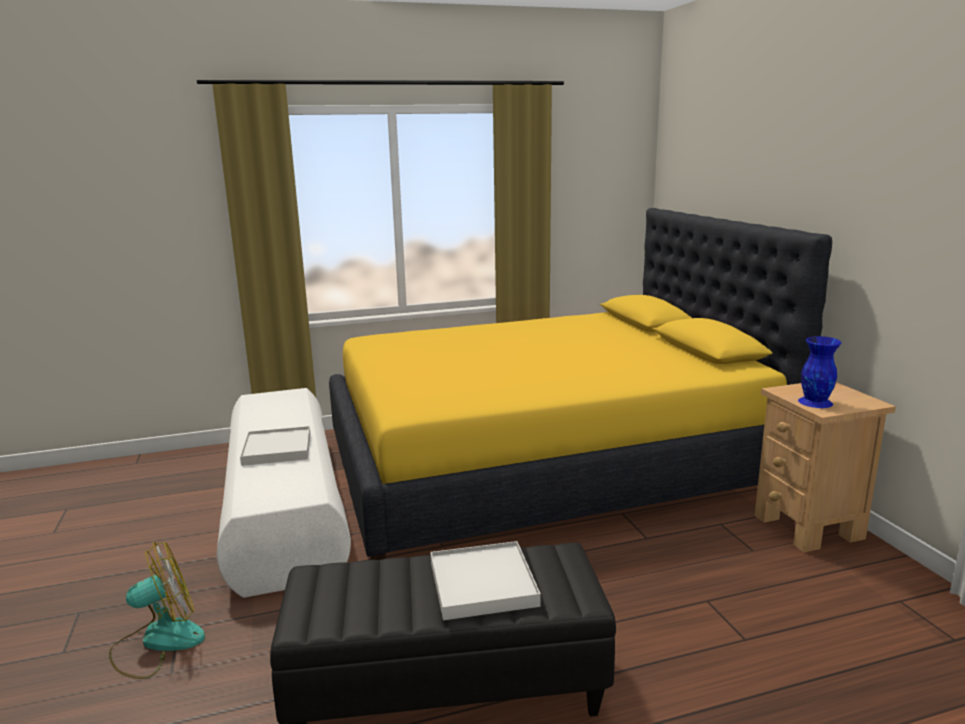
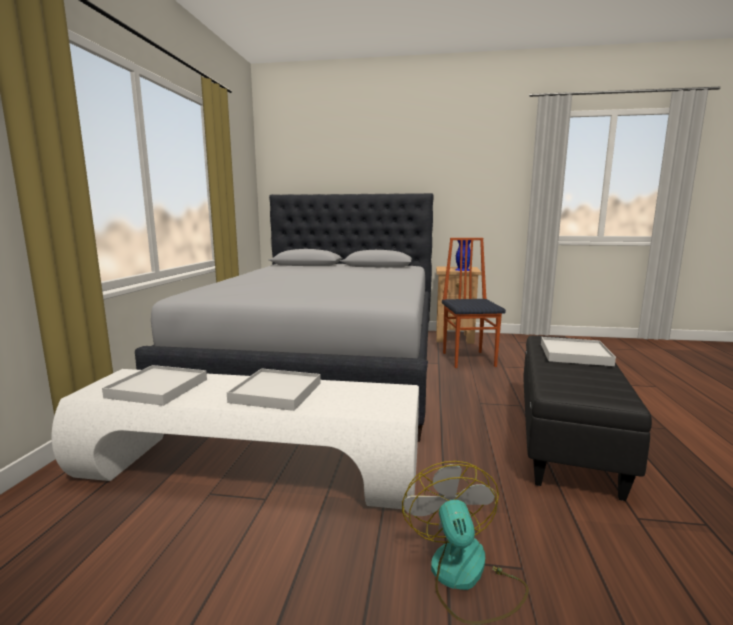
camera: 65 degrees left, 5 degrees down
(269, 411) = (158, 388): none -> white tray
(546, 465) = (326, 364): yellow bed -> grey bed
(702, 561) = (469, 359): none -> chair

